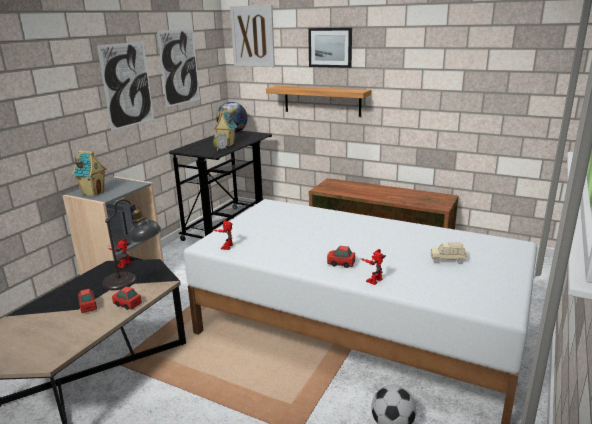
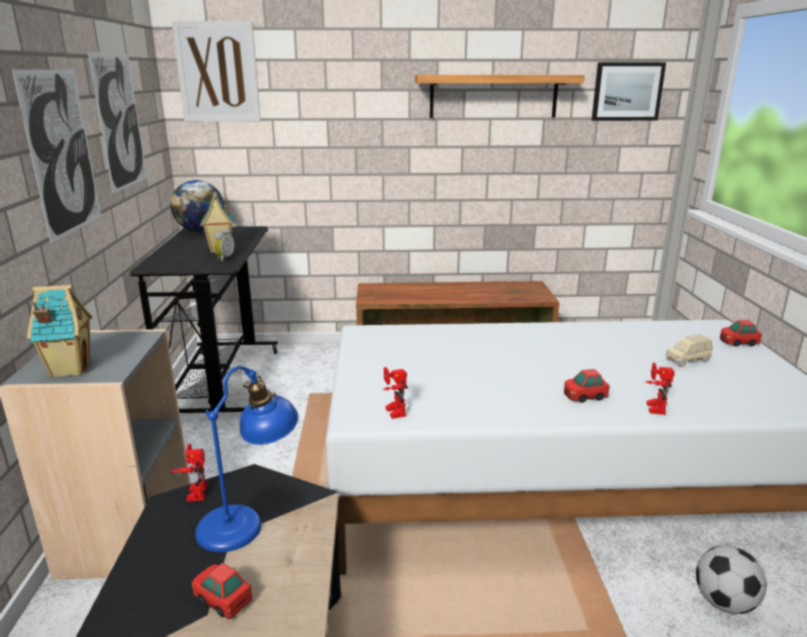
camera: 30 degrees left, 0 degrees up
(127, 304) = (297, 567): toy car -> toy car (738, 342)
(134, 278) = (250, 513): grey table lamp -> blue table lamp
(322, 100) = (344, 170): shelf -> shelf (493, 96)
(330, 47) = (355, 90): picture -> picture (627, 91)

